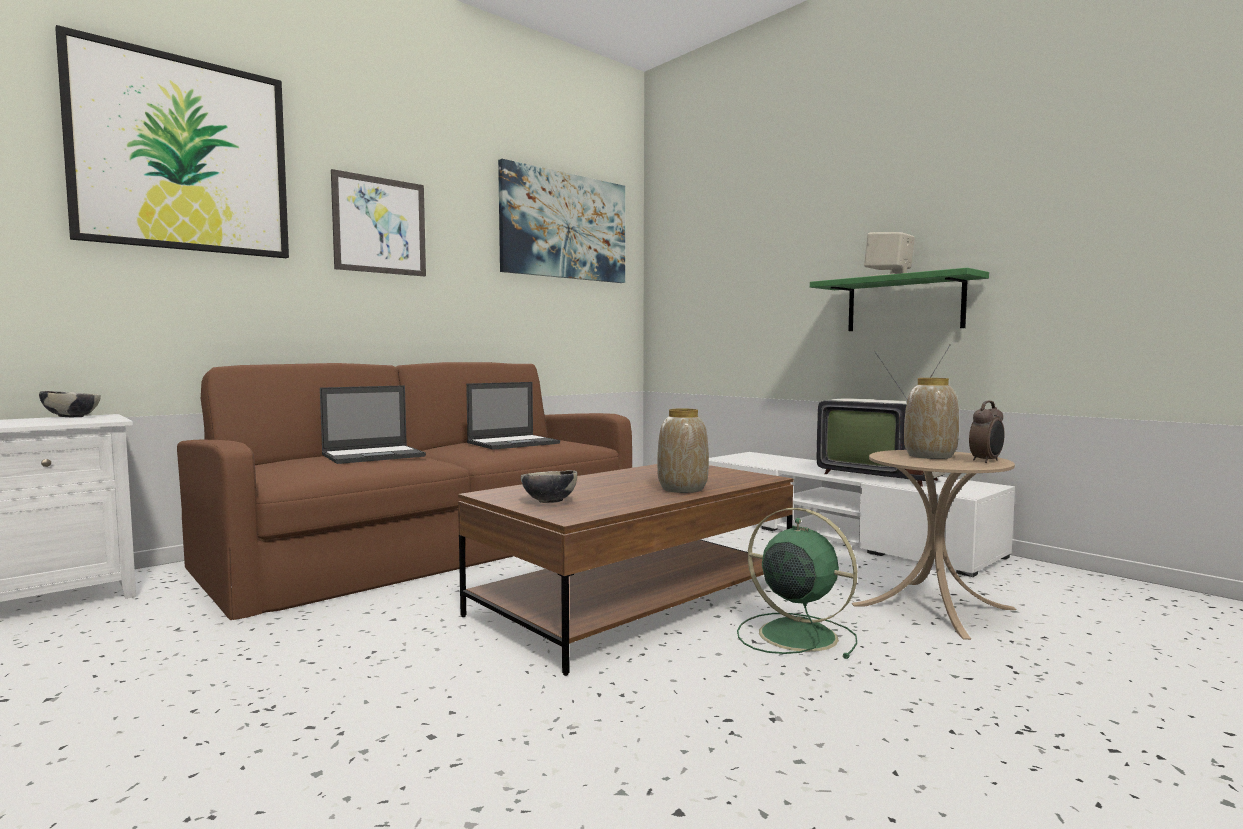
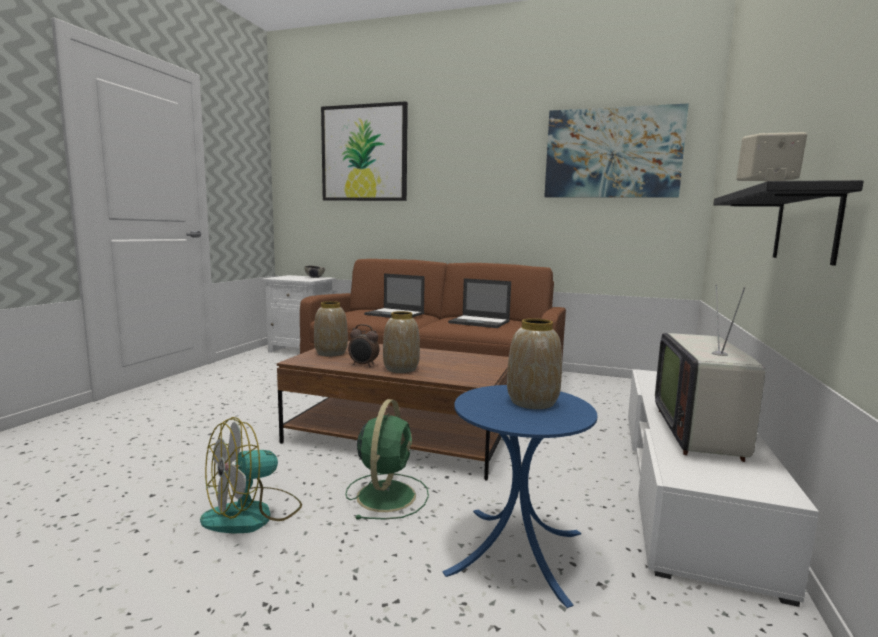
camera: 60 degrees right, 5 degrees up
(380, 225) = (458, 175): picture -> none
(549, 502) = (330, 353): bowl -> vase
(804, 720) = (253, 514): none -> fan
(904, 304) = (805, 226): green shelf -> black shelf
(933, 607) = (516, 552): beige side table -> blue side table
(986, 461) = (533, 422): alarm clock -> alarm clock (363, 365)

